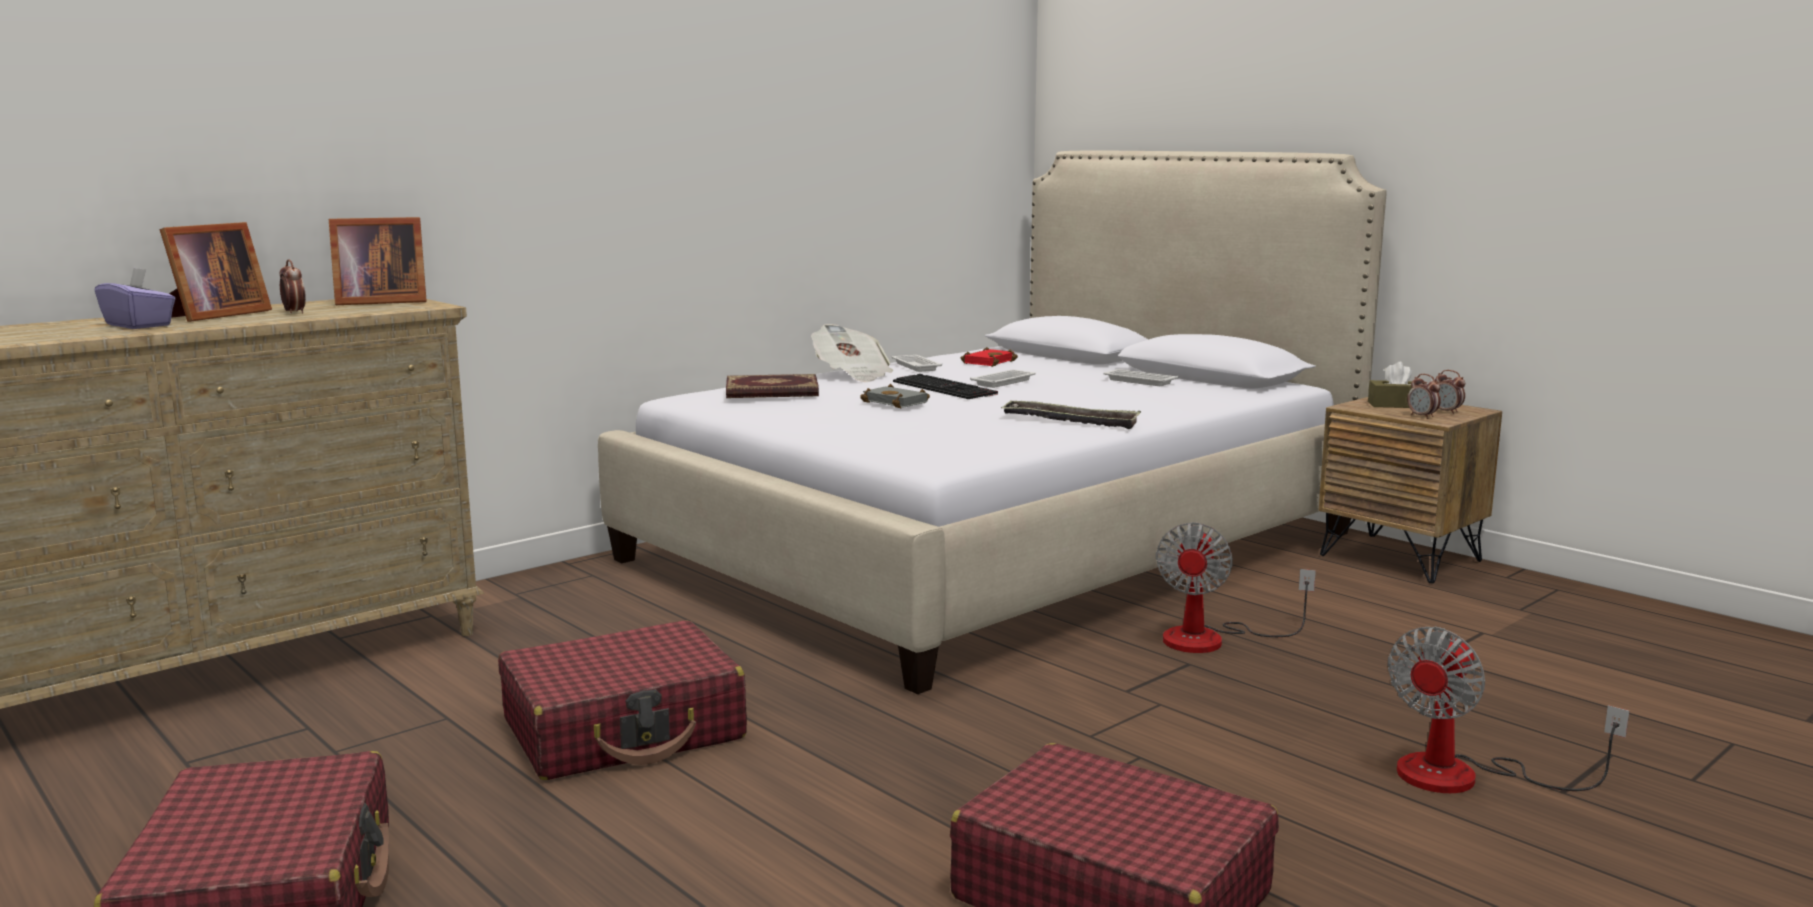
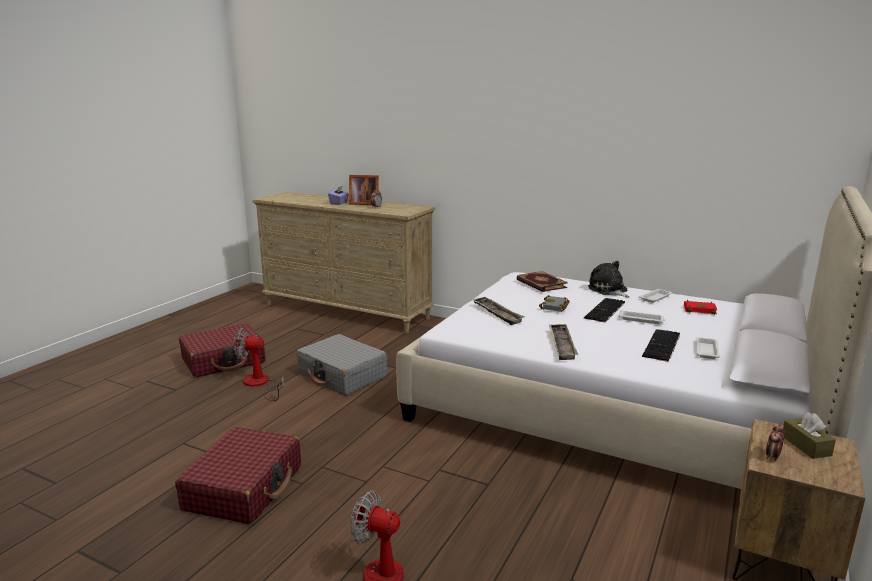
camera: 70 degrees right, 5 degrees up
(378, 302) = (409, 208): picture frame -> none
(625, 730) = (342, 375): red suitcase -> grey suitcase
(852, 375) = (608, 290): newspaper -> plush toy
(889, 429) = (497, 313): none -> tray
(1109, 391) = (662, 346): none -> keyboard
(1212, 639) = (530, 488): fan -> fan (260, 384)
(1446, 412) = (810, 468): alarm clock -> none

